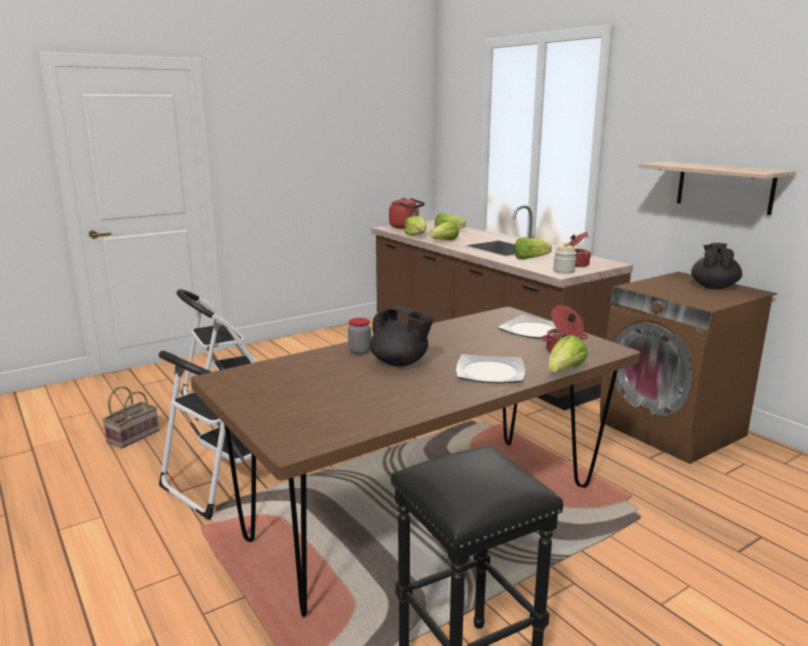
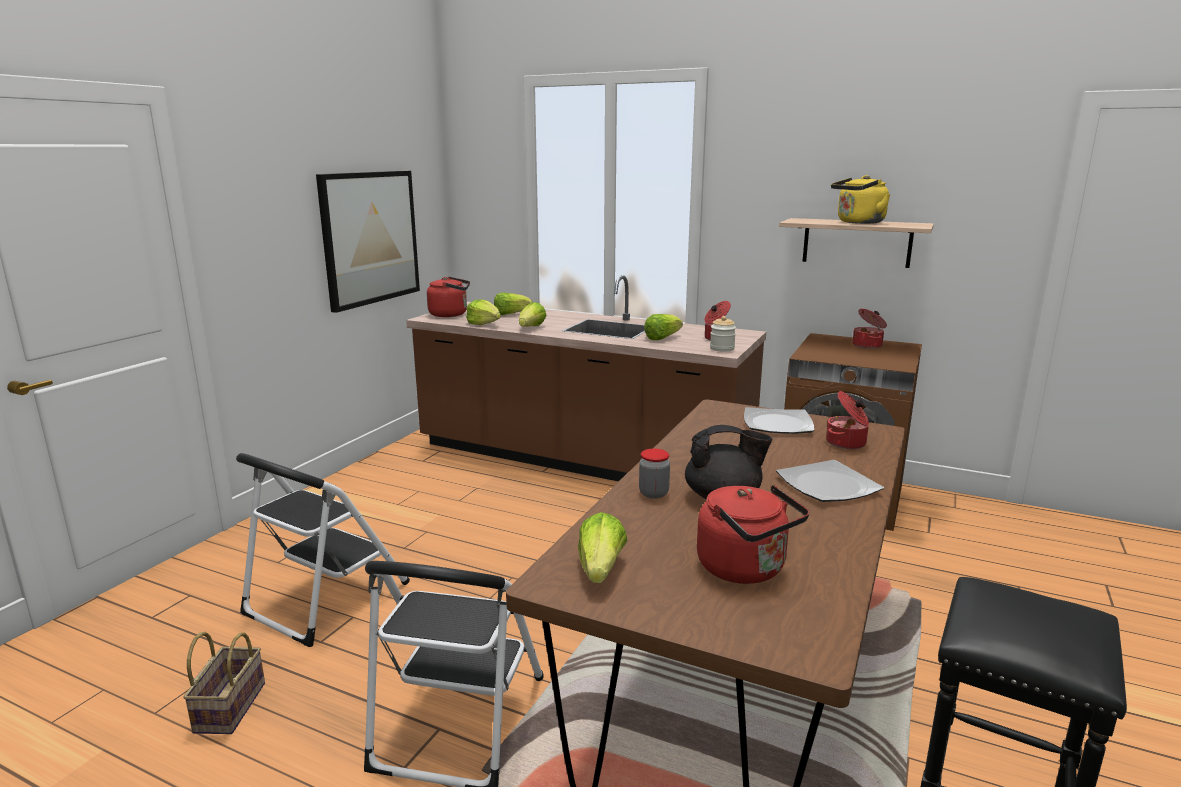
camera: 30 degrees left, 0 degrees up
(337, 400) = (746, 569): none -> red kettle
(355, 164) = (370, 238): none -> picture
(565, 371) = (886, 465): lettuce -> lettuce (600, 569)
(713, 287) = (868, 345): black teapot -> cooking pot
(714, 167) = (858, 222): none -> yellow kettle

